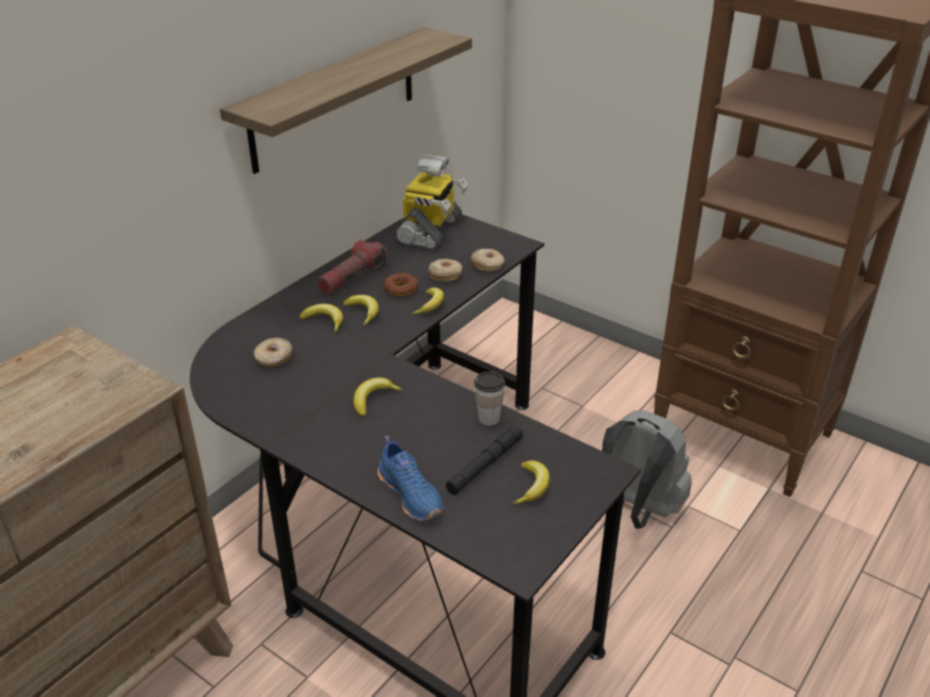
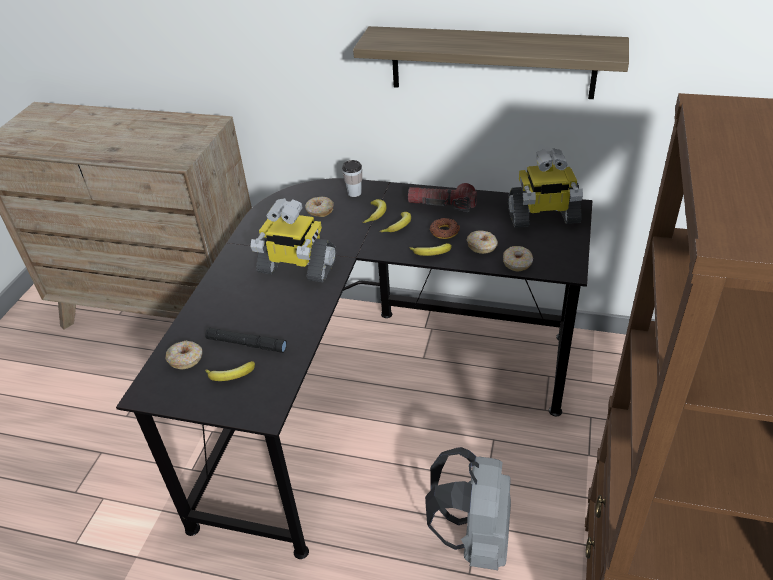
camera: 70 degrees right, 5 degrees up
(373, 399) = (296, 267): banana -> toy robot
(412, 494) = (203, 319): blue shoe -> none
(478, 521) = (186, 359): none -> donut
(489, 418) = (301, 329): cup -> cup (354, 193)

